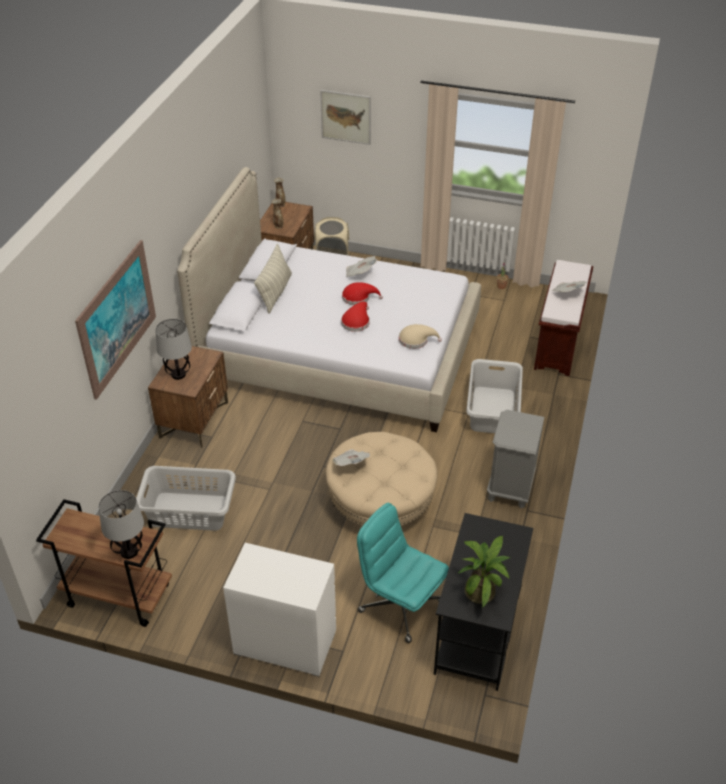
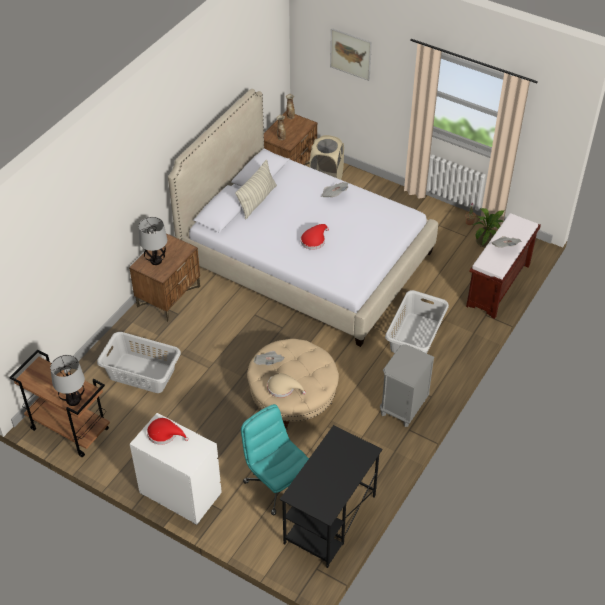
camera: 15 degrees right, 5 degrees up
(117, 318) = (104, 214): picture -> none
(358, 297) = (324, 218): red hat -> red hat (164, 434)
(416, 340) = (357, 266): beige hat -> beige hat (283, 388)
(482, 590) = (322, 489): potted plant -> potted plant (486, 241)

